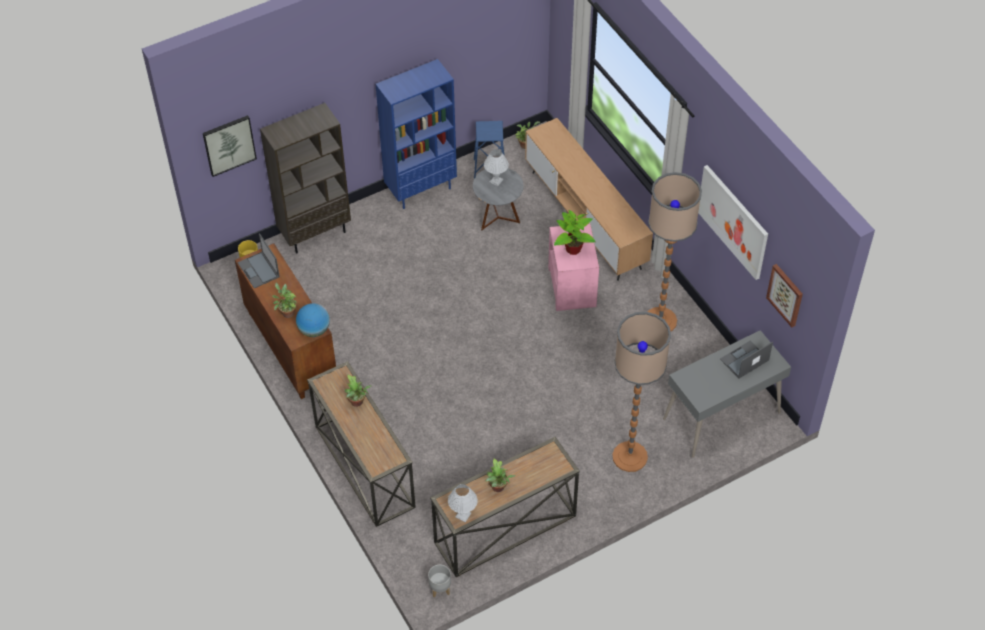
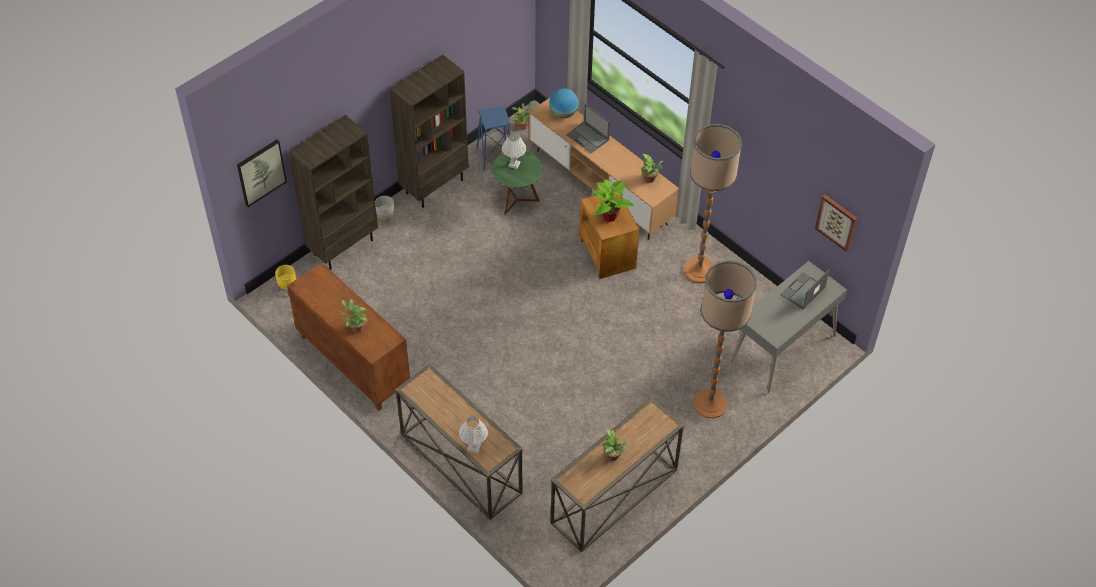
camera: 15 degrees left, 0 degrees up
(259, 270) = (315, 291): laptop -> laptop (588, 137)
(314, 330) = (388, 339): globe -> globe (563, 113)
(357, 403) = (451, 402): potted plant -> potted plant (650, 179)
(421, 189) = (434, 186): blue bookcase -> brown bookcase
(440, 589) = (570, 566): grey planter -> grey planter (386, 219)
(463, 514) = (587, 489): white table lamp -> white table lamp (473, 447)
(498, 218) = (517, 200): grey side table -> green side table
(572, 286) = (607, 252): pink side table -> brown side table
(733, 221) = (771, 162): picture -> none

